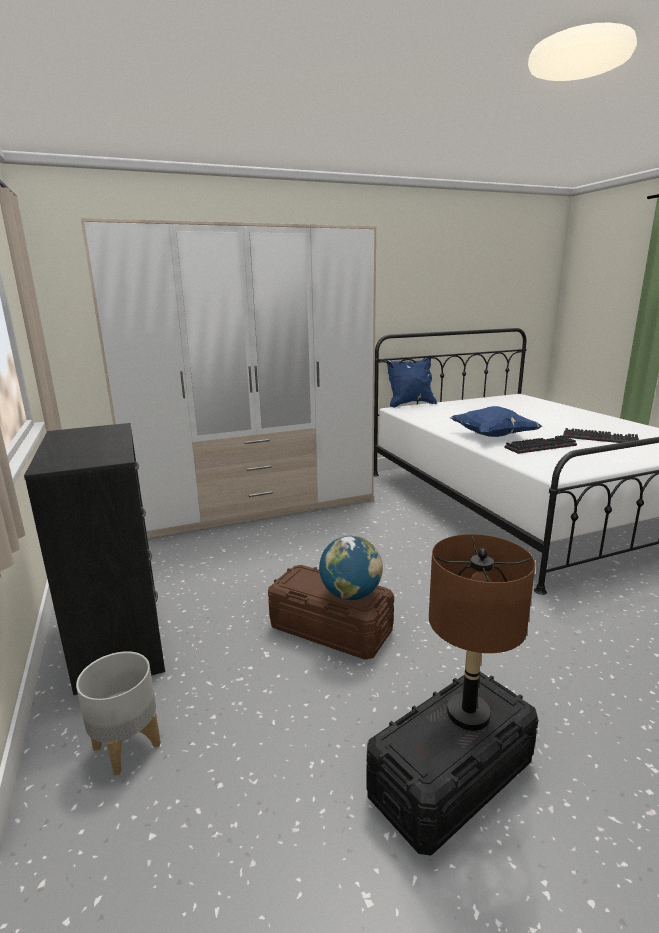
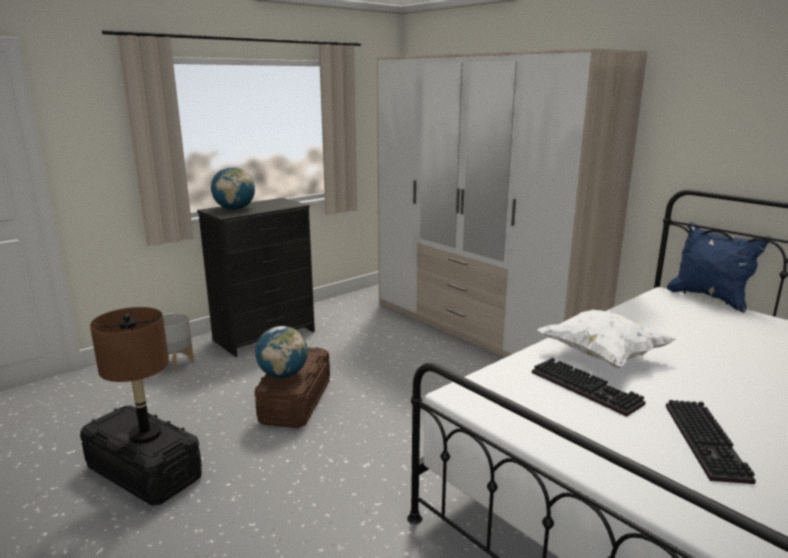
camera: 70 degrees right, 0 degrees up
(79, 453) = (235, 209): none -> globe
(492, 436) = (601, 355): blue pillow -> white pillow

